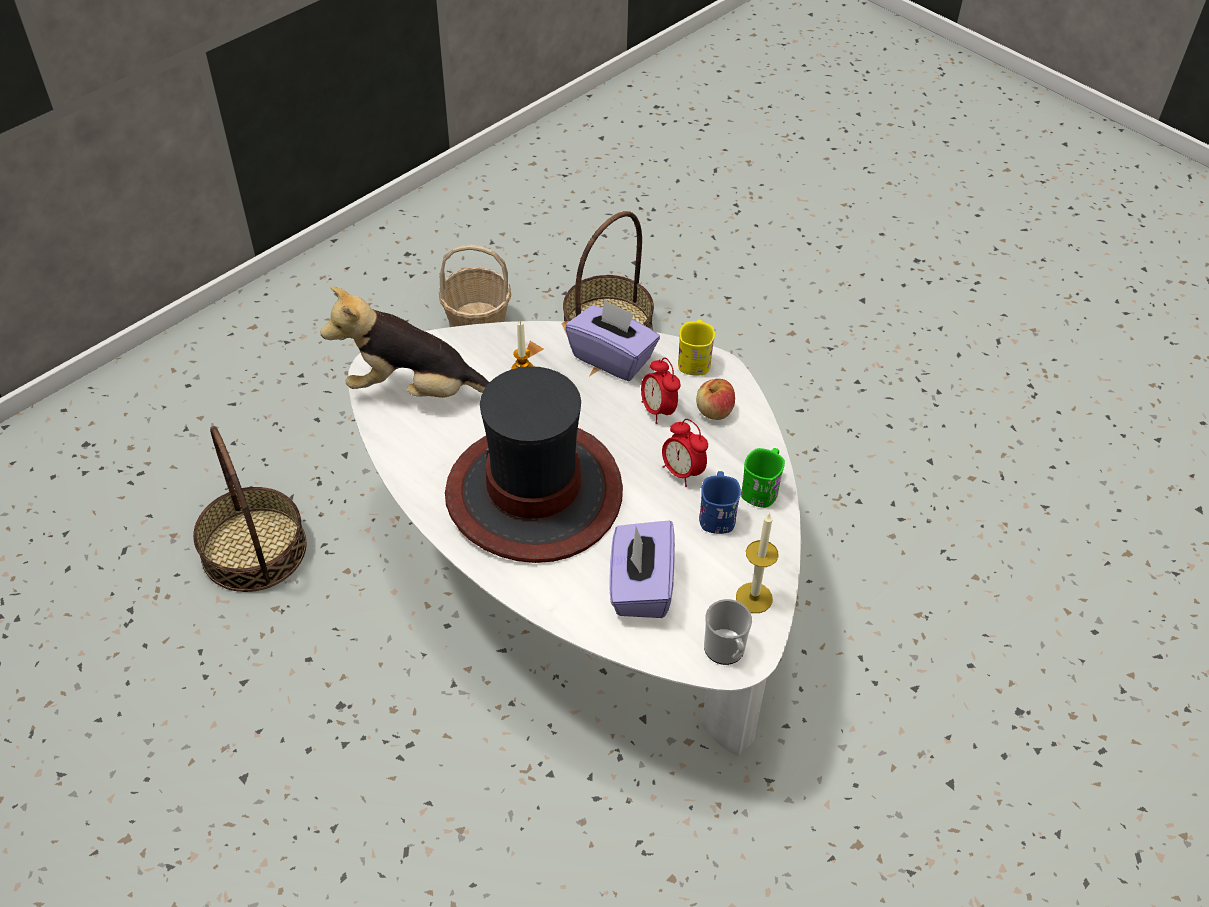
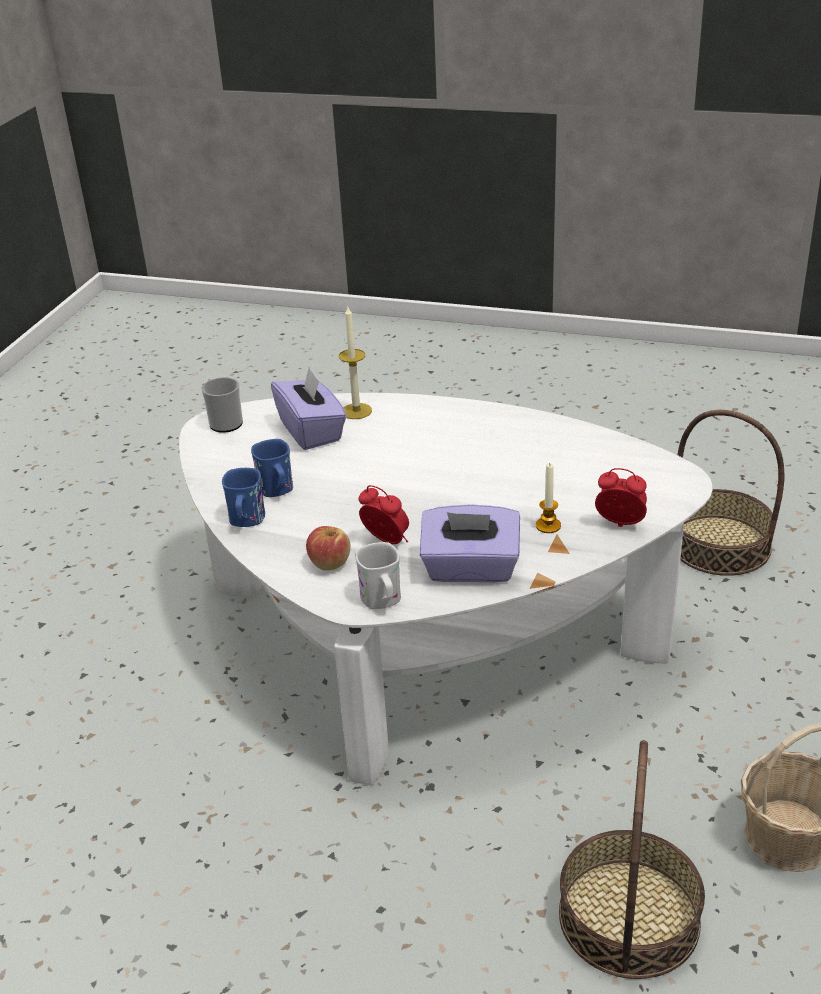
camera: 155 degrees right, 15 degrees down
(416, 390) = (623, 476): plush toy -> none
(535, 493) = (443, 450): hat -> none
(682, 472) = (328, 506): alarm clock -> alarm clock (620, 525)
(695, 359) = (382, 601): yellow mug -> white mug
(754, 598) = (216, 454): candle -> candle (356, 411)
(762, 488) = (246, 521): green mug -> blue mug

